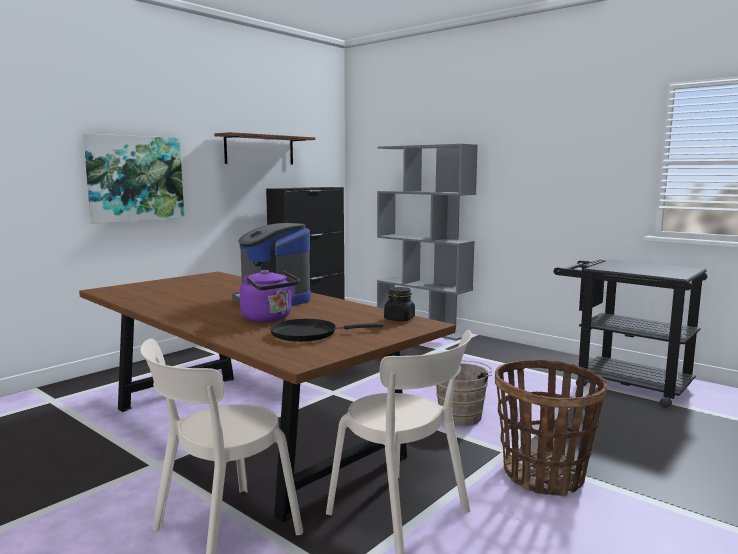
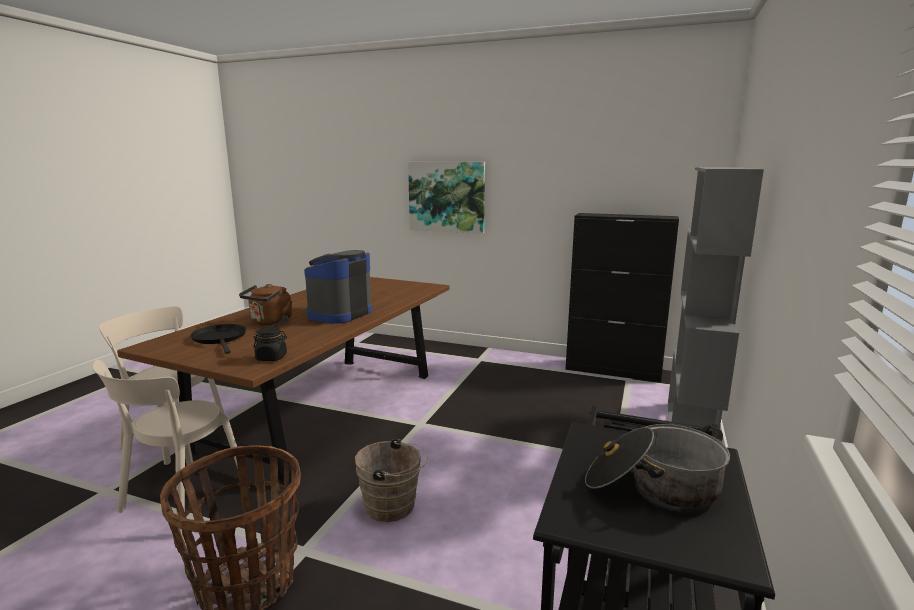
camera: 70 degrees right, 5 degrees up
(260, 150) = (580, 170): brown shelf -> none
(269, 319) = (270, 323): purple kettle -> brown kettle
(645, 268) = (653, 485): none -> cooking pot

